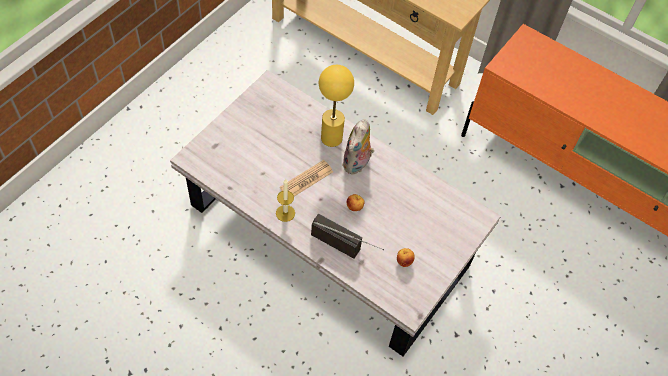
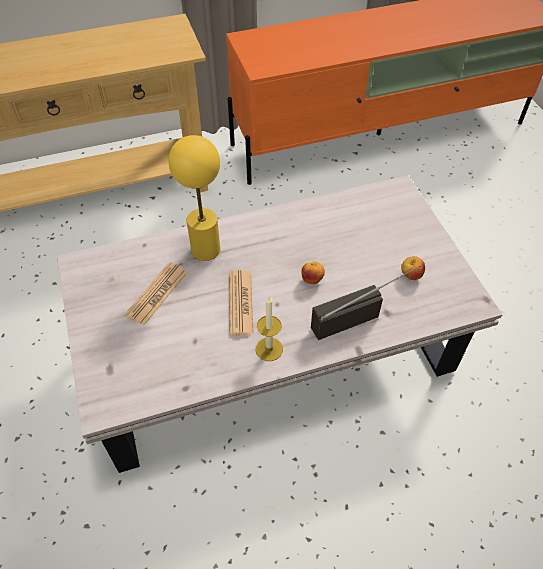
camera: 50 degrees left, 5 degrees down
(280, 134) = (157, 293): none -> newspaper
(357, 164) = (259, 247): plush toy -> none

